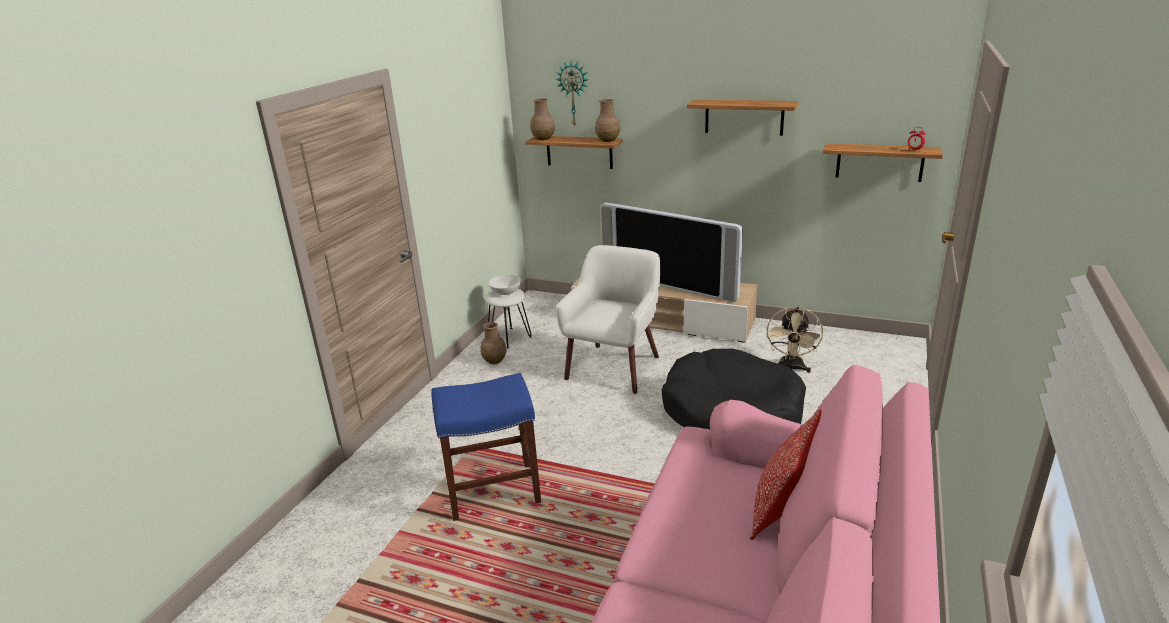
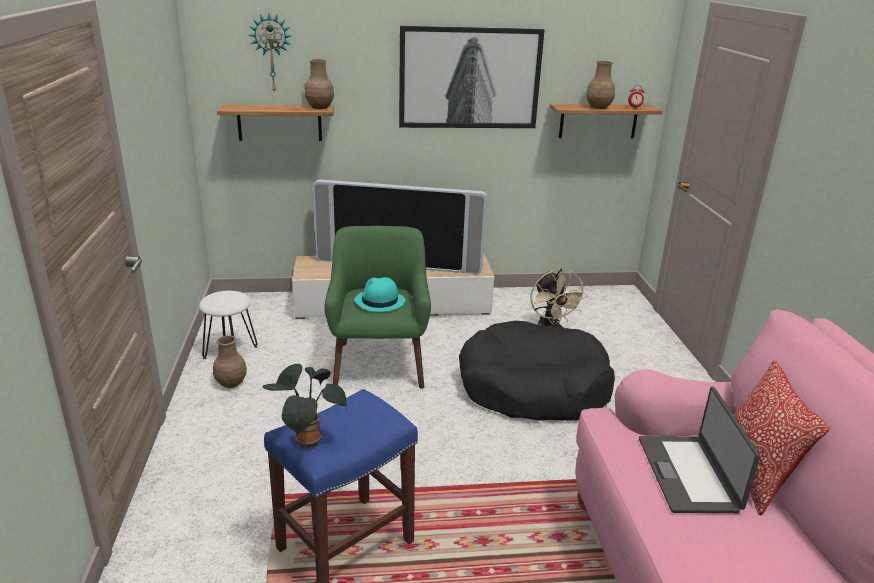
camera: 30 degrees left, 0 degrees up
(448, 398) = (306, 441): none -> potted plant
(505, 292) = (225, 297): white bowl -> none
(543, 138) = (237, 107): brown vase -> brown vase (598, 107)
(609, 312) = (379, 301): none -> turquoise hat
(614, 367) = (379, 363): white armchair -> green armchair
(719, 493) = (689, 474): none -> laptop
(744, 117) = (470, 78): shelf -> picture

